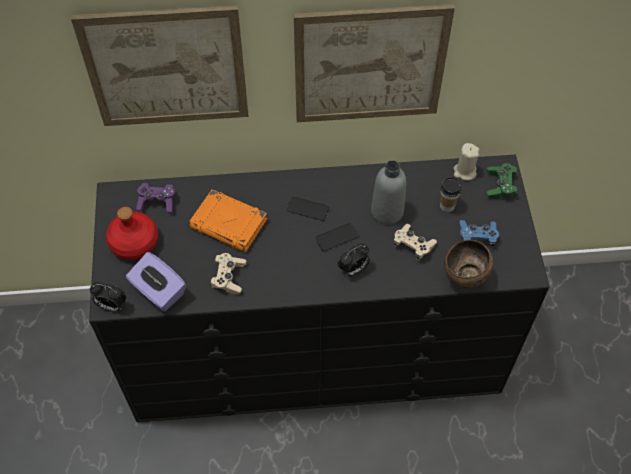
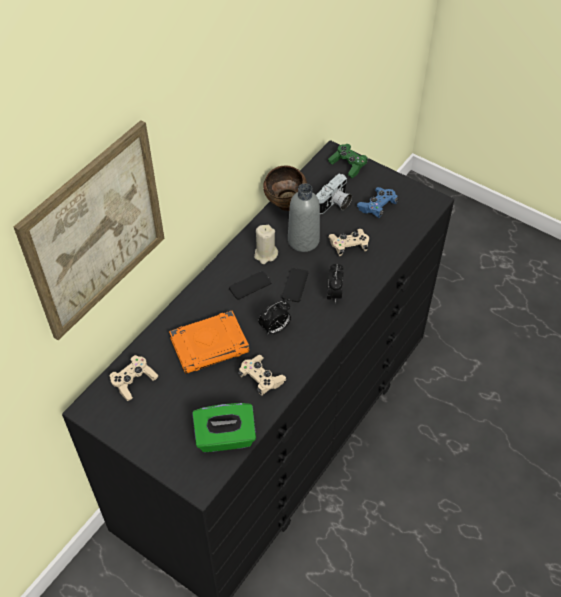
camera: 50 degrees left, 5 degrees down
(111, 306) = (204, 483): alarm clock -> alarm clock (275, 329)
(133, 243) = (157, 425): red bottle -> none
(157, 202) = (133, 382): purple game controller -> beige game controller
(158, 292) = (225, 438): purple tissue box -> green tissue box
(369, 65) = (233, 119): picture -> none
(447, 206) = (334, 204): cup -> camera
(464, 171) = (315, 175): beige candle -> beige candle (265, 254)
(464, 279) = (405, 237): brown bowl -> brown bowl (286, 205)

